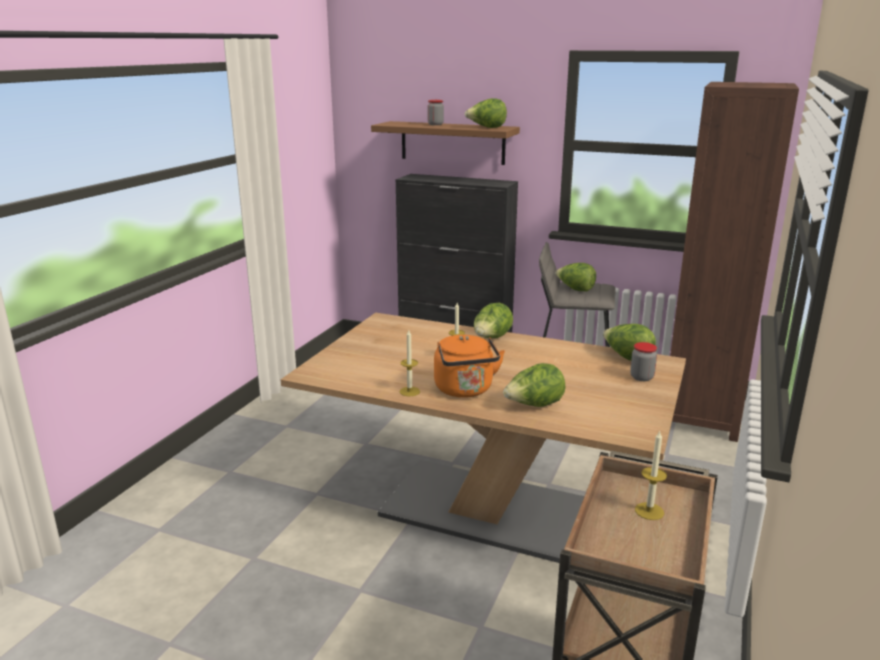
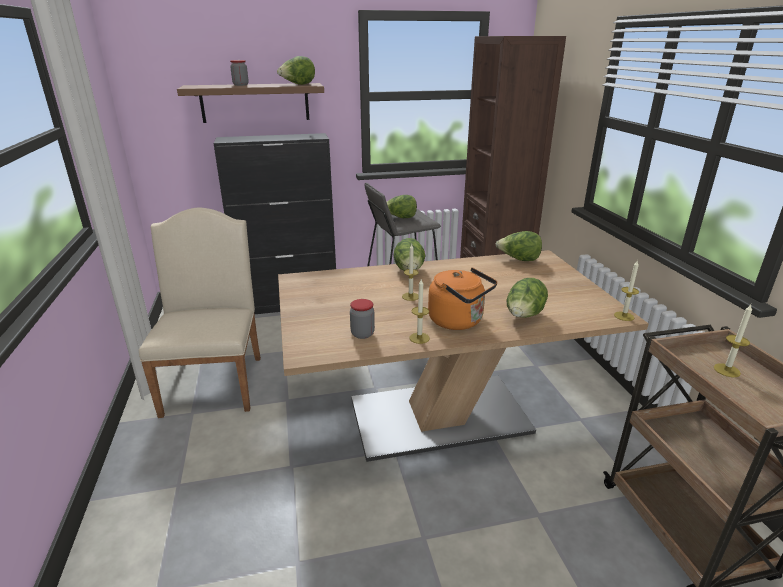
camera: 35 degrees left, 5 degrees up
(327, 407) = (215, 380): none -> beige chair
(641, 377) = (549, 271): jar -> jar (362, 334)
(646, 439) = (624, 316): none -> candle

